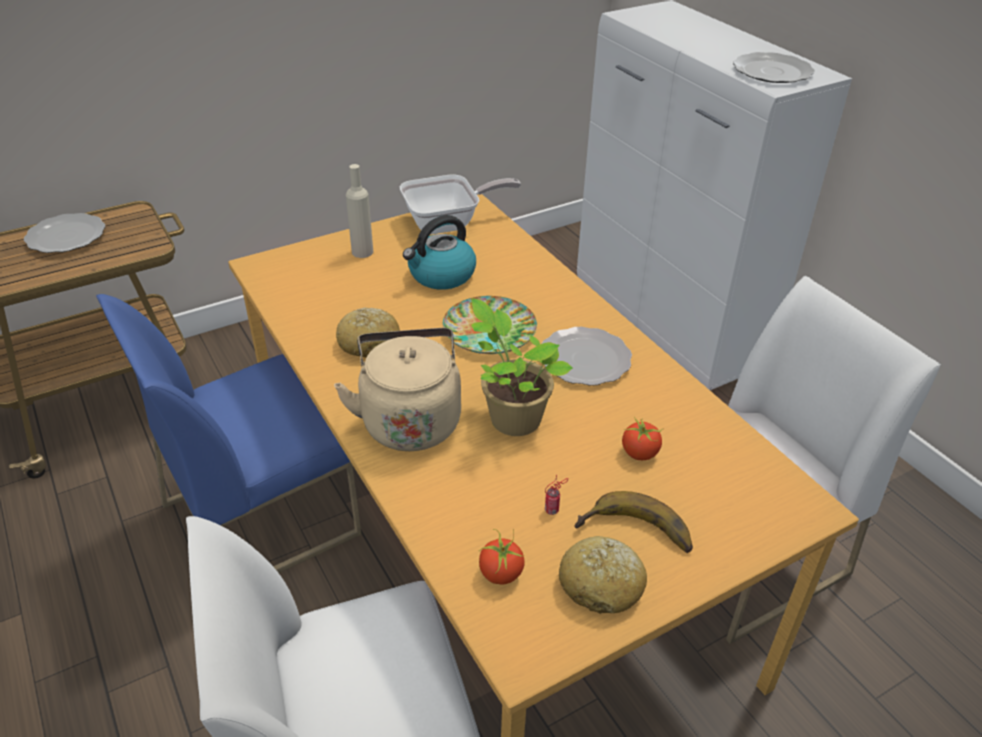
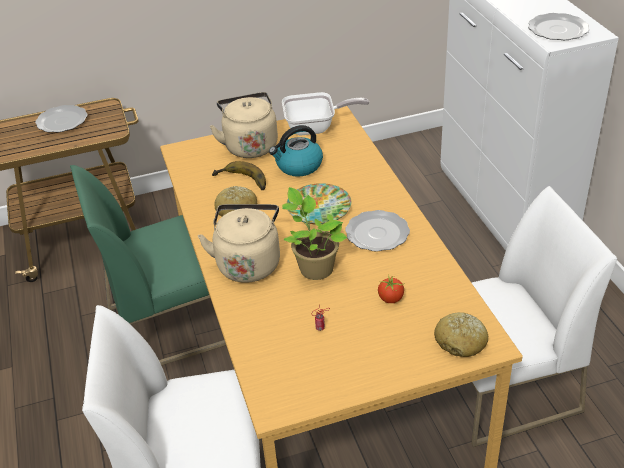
camera: 15 degrees right, 0 degrees up
(261, 517) = (170, 324): blue chair -> green chair
(362, 252) = (250, 145): beige bottle -> beige kettle
(501, 573) = (276, 361): tomato -> none
(601, 585) = (335, 375): bread -> bread (461, 342)
(634, 536) = (367, 349): banana -> banana (241, 182)

